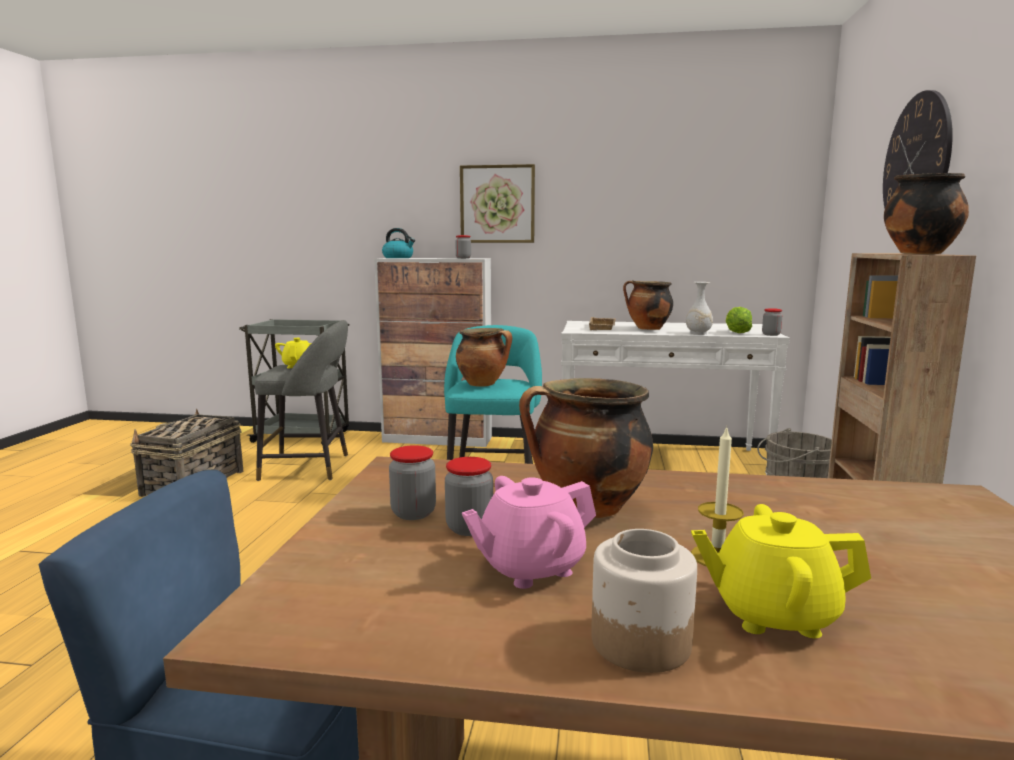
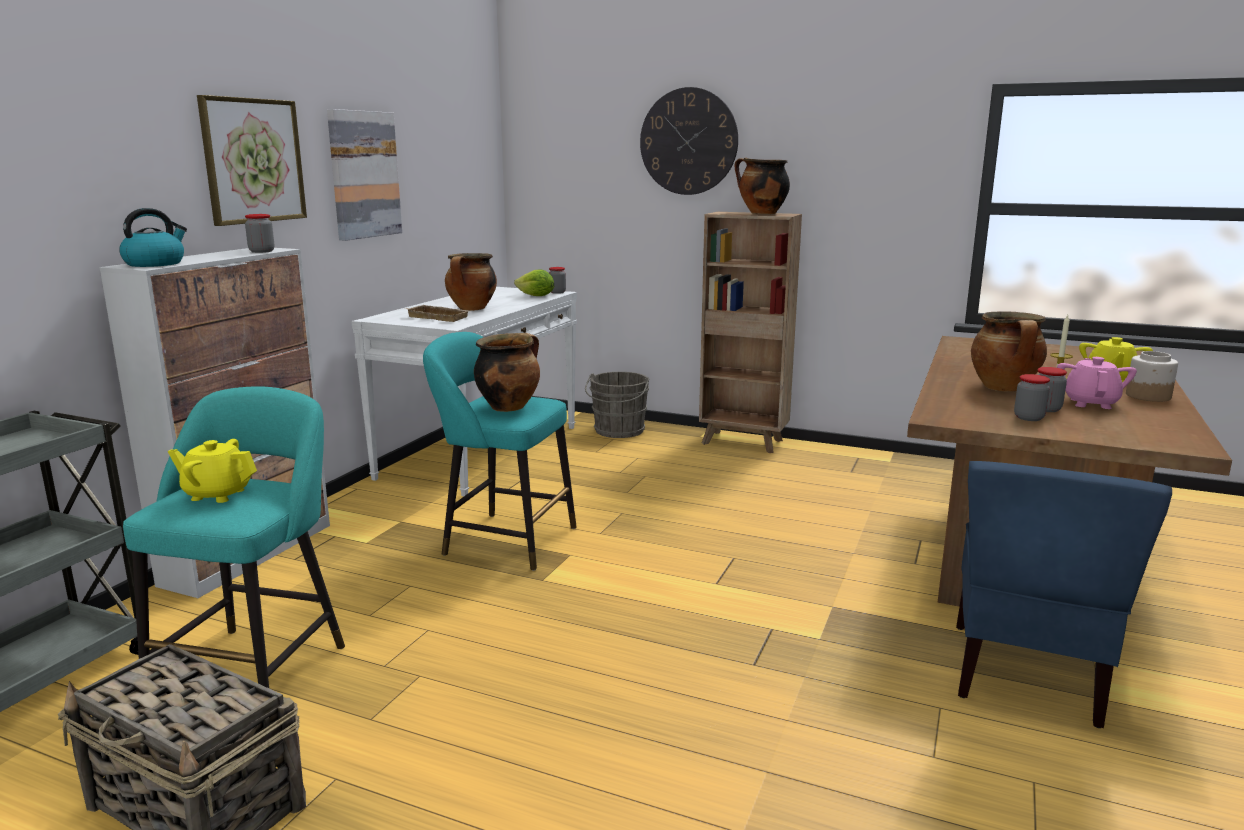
camera: 75 degrees left, 5 degrees up
(310, 467) = (255, 667): grey stool -> turquoise stool
(530, 567) = (1090, 403): pink teapot -> pink teapot turned 150 degrees counterclockwise
(603, 215) = (364, 174): none -> picture
(698, 333) = (525, 303): white vase -> none

